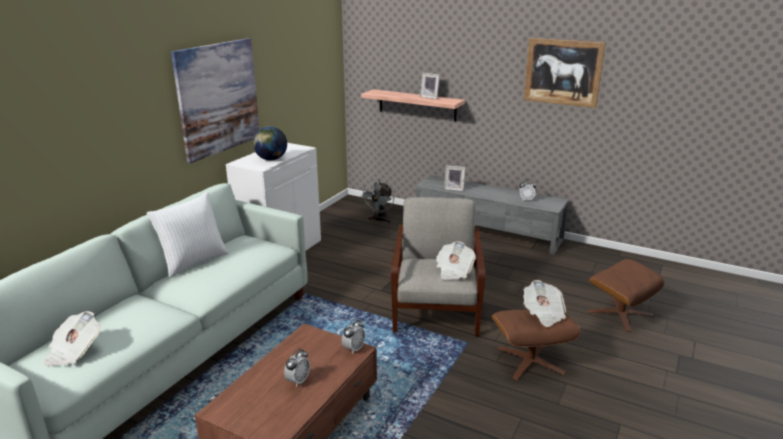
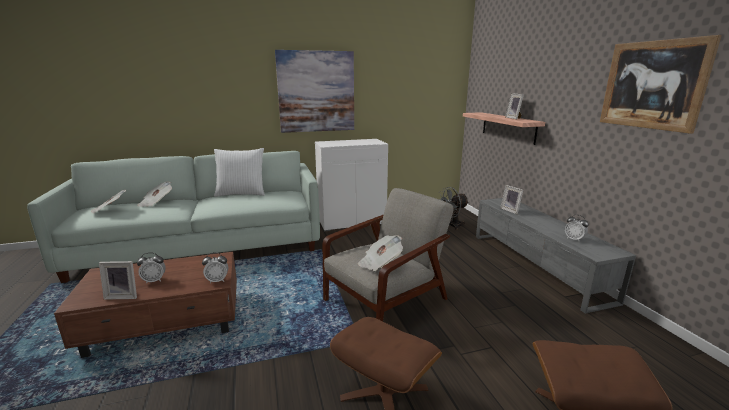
camera: 45 degrees right, 5 degrees down
(271, 159) = (343, 143): globe -> none
(304, 404) = (124, 295): none -> picture frame
(543, 314) = (395, 341): newspaper -> newspaper (156, 203)

